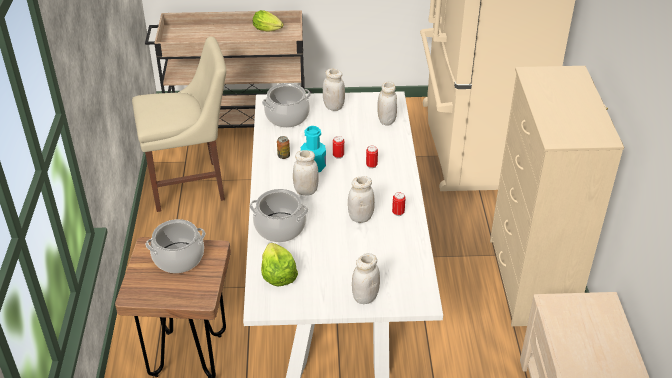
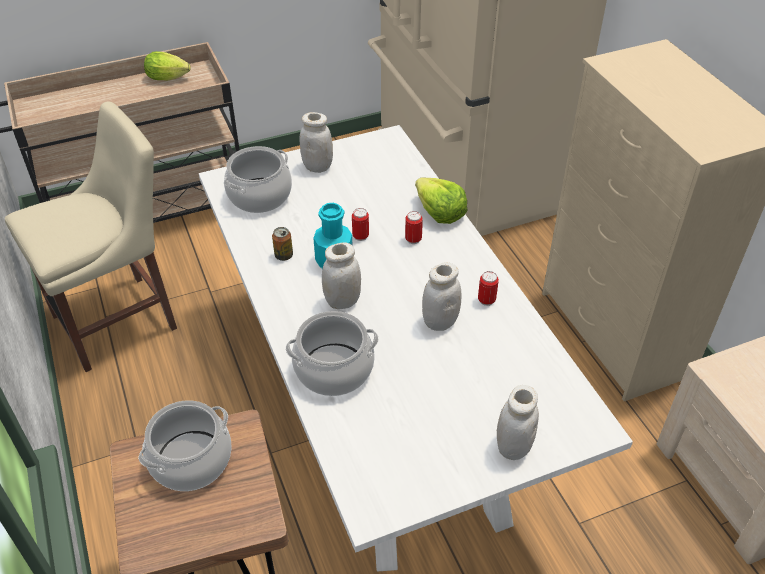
camera: 20 degrees left, 5 degrees up
(278, 275) = (369, 449): lettuce -> lettuce (439, 213)
(386, 121) = (399, 170): white jar -> none

